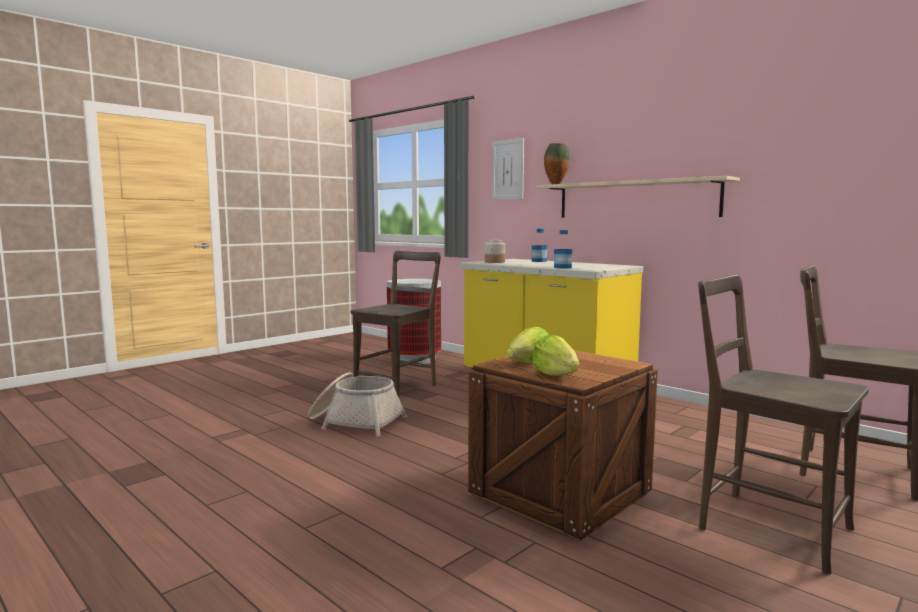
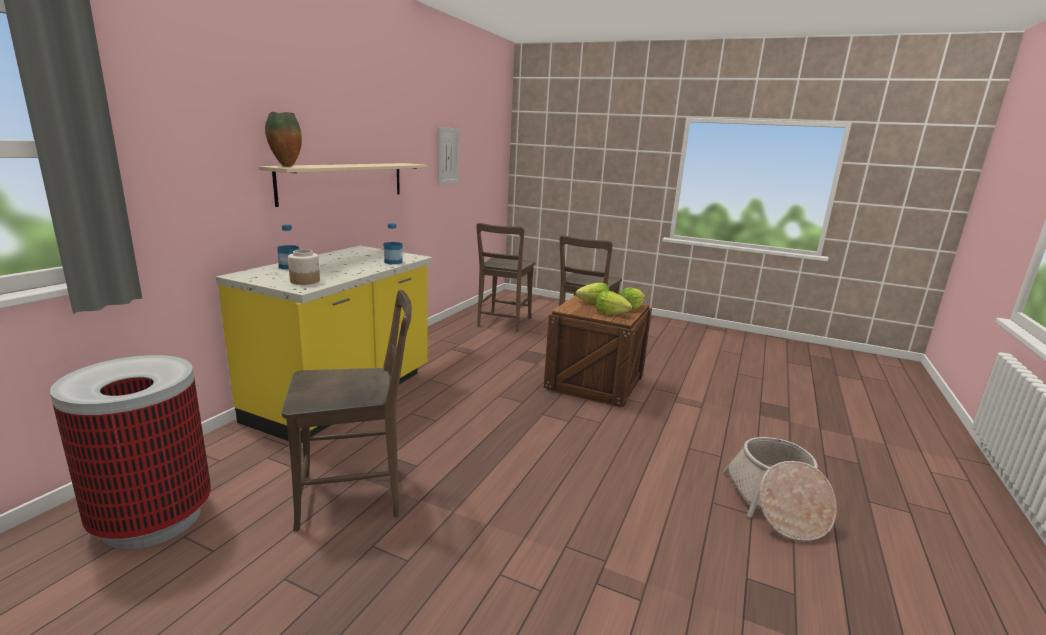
camera: 110 degrees left, 10 degrees up
(355, 422) = (518, 492): basket -> basket (775, 504)
(398, 387) = (357, 495): brown chair -> brown chair turned 150 degrees clockwise
(507, 169) = (177, 136): picture -> picture (448, 156)
(585, 363) = (593, 303): none -> lettuce

